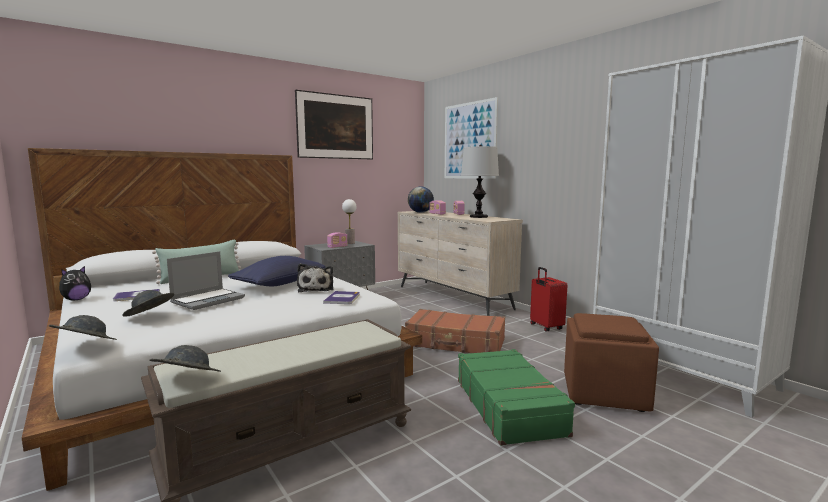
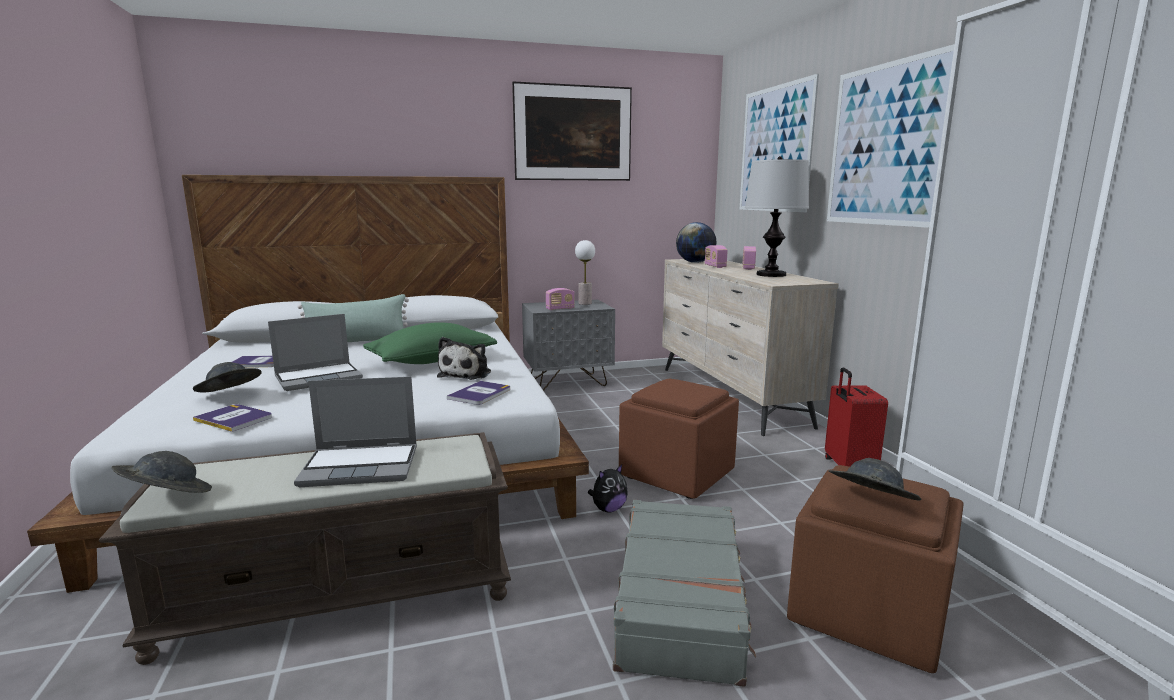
camera: 20 degrees right, 5 degrees up
(76, 299) = (200, 361): plush toy -> plush toy (608, 509)
(85, 346) = (121, 429): grey hat -> grey hat (869, 503)
(175, 330) = (234, 419): none -> book
(279, 284) = (432, 361): blue pillow -> green pillow
(311, 345) = (362, 466): none -> laptop
(455, 343) = (678, 474): brown suitcase -> brown ottoman
(509, 406) = (681, 602): green suitcase -> grey suitcase
(546, 139) = (886, 145): none -> picture

